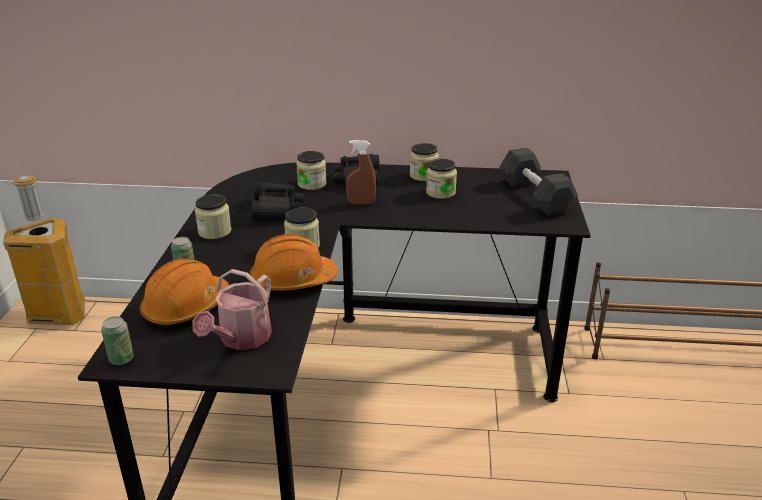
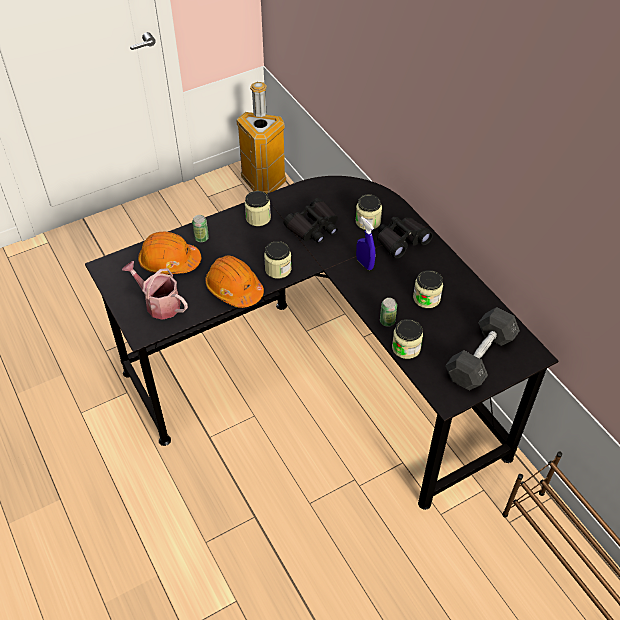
camera: 55 degrees right, 20 degrees up
(121, 359) = (108, 269): can -> can (387, 321)
(241, 339) = (159, 304): watering can -> watering can turned 45 degrees clockwise
(361, 203) = (364, 263): brown spray bottle -> blue spray bottle
(423, 175) = (446, 273): jar -> jar (406, 348)

